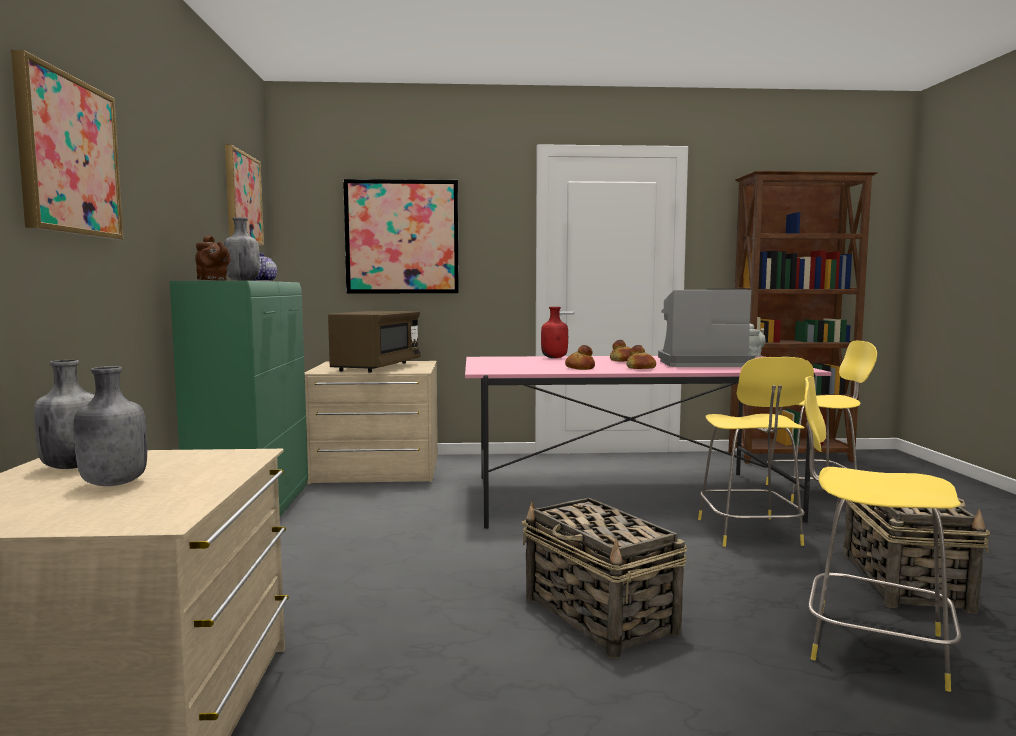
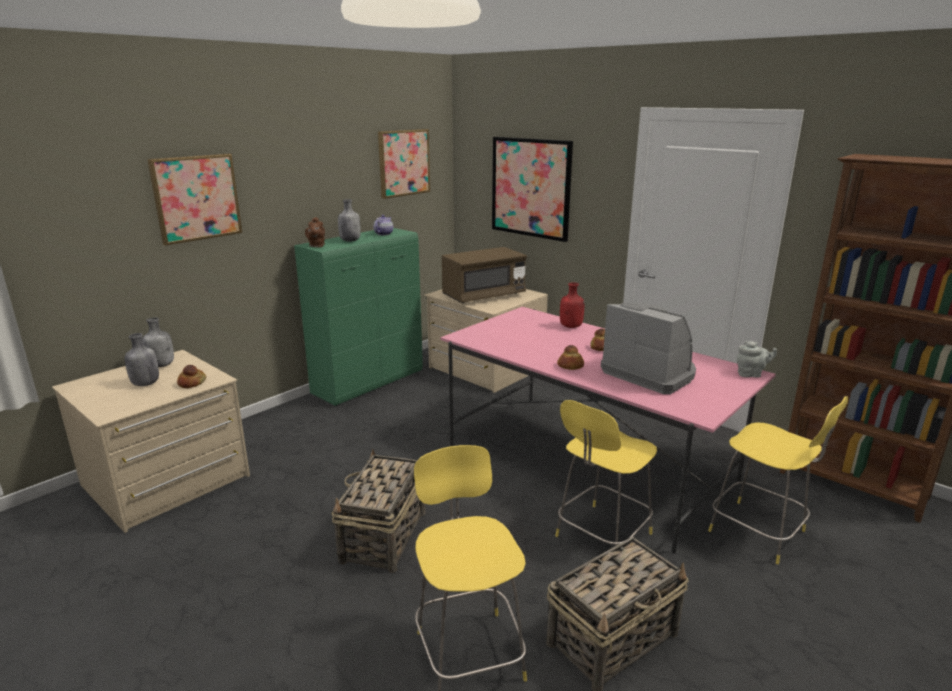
camera: 45 degrees right, 15 degrees up
(580, 368) = (532, 351): bread -> bread (192, 383)

